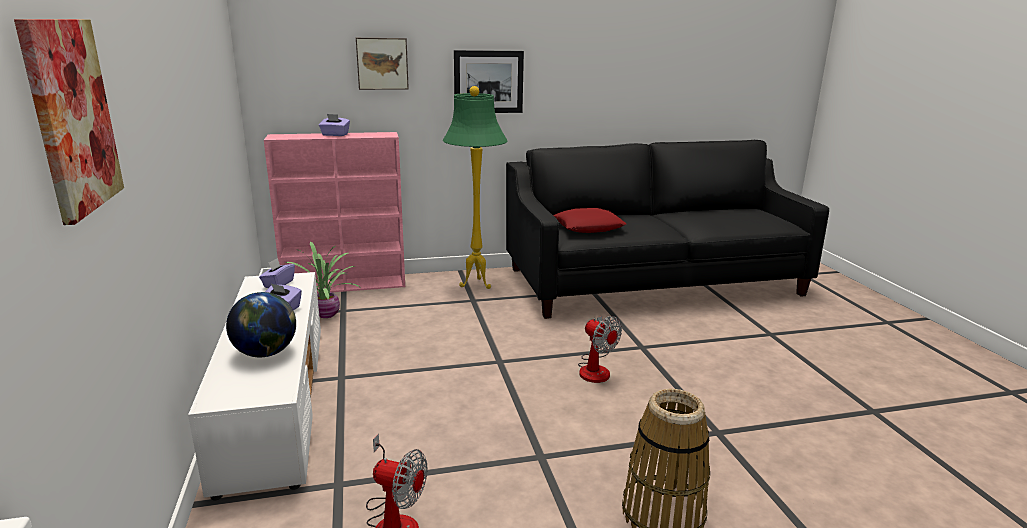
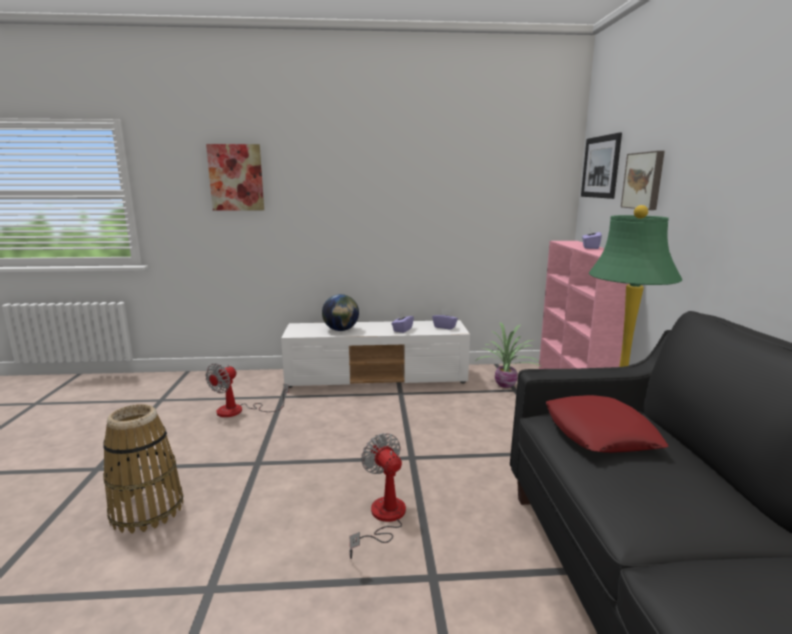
camera: 100 degrees right, 5 degrees down
(488, 82) = (727, 207): picture -> picture (600, 167)
(595, 368) = (383, 518): fan -> fan turned 90 degrees clockwise

